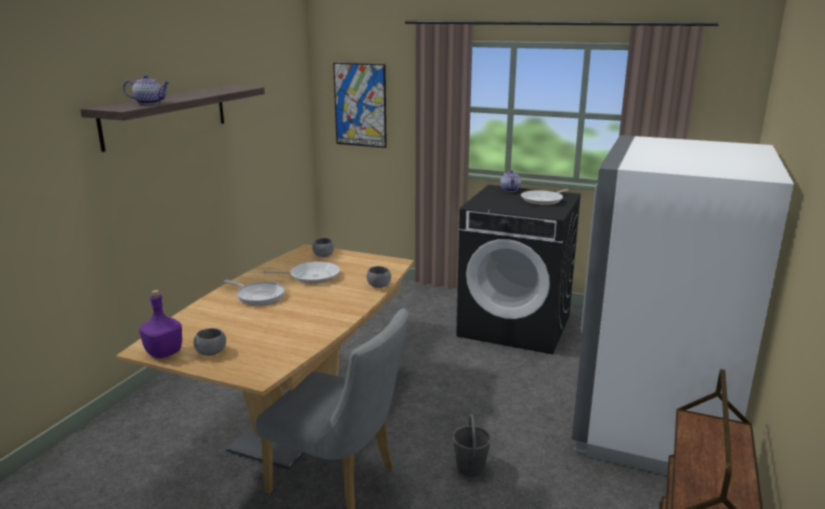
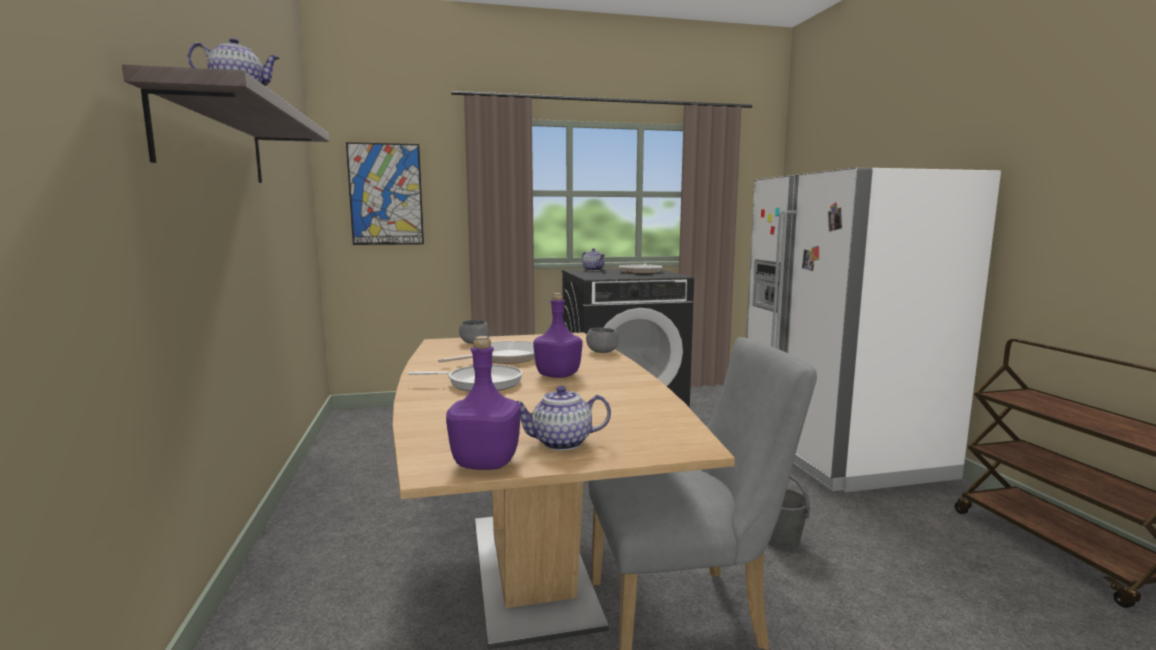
camera: 35 degrees left, 10 degrees down
(211, 352) = (560, 443): grey bowl -> teapot
(309, 301) = (558, 375): none -> purple bottle

